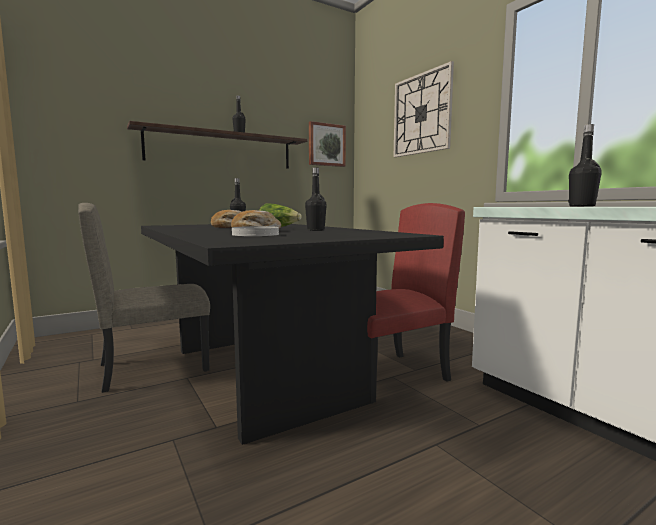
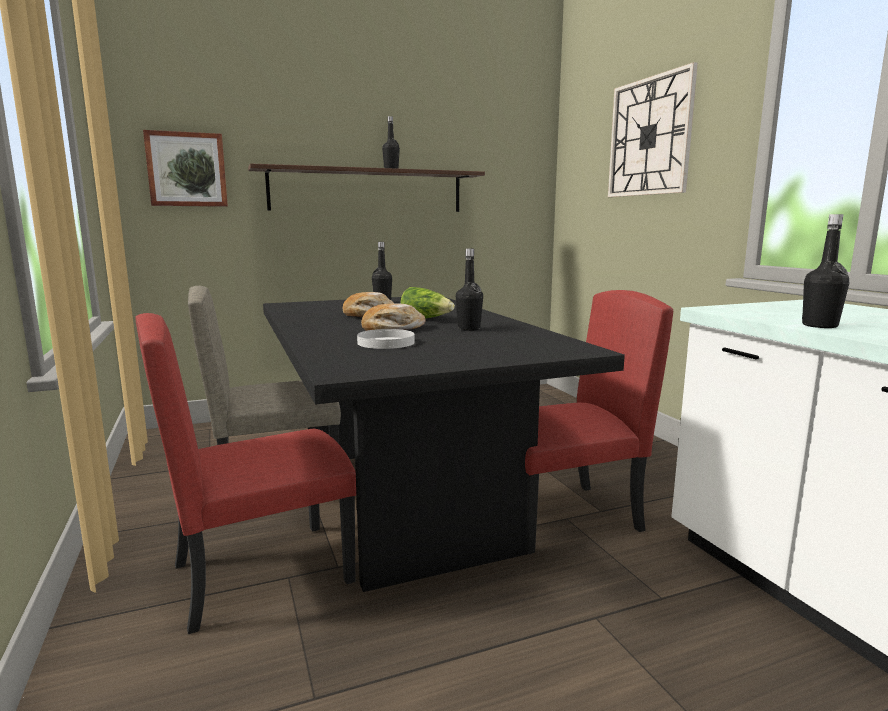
camera: 10 degrees right, 5 degrees up
(148, 438) = (262, 572): none -> red chair
(326, 145) = (514, 175): picture -> picture (187, 169)

